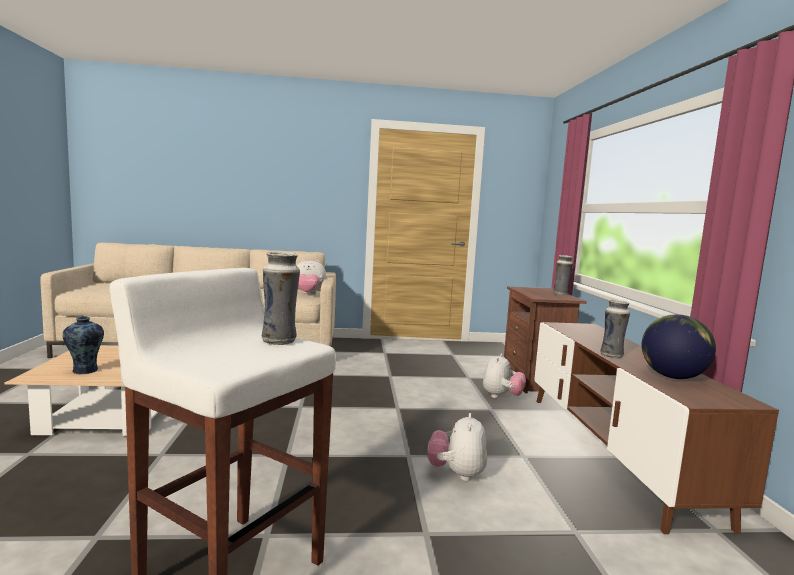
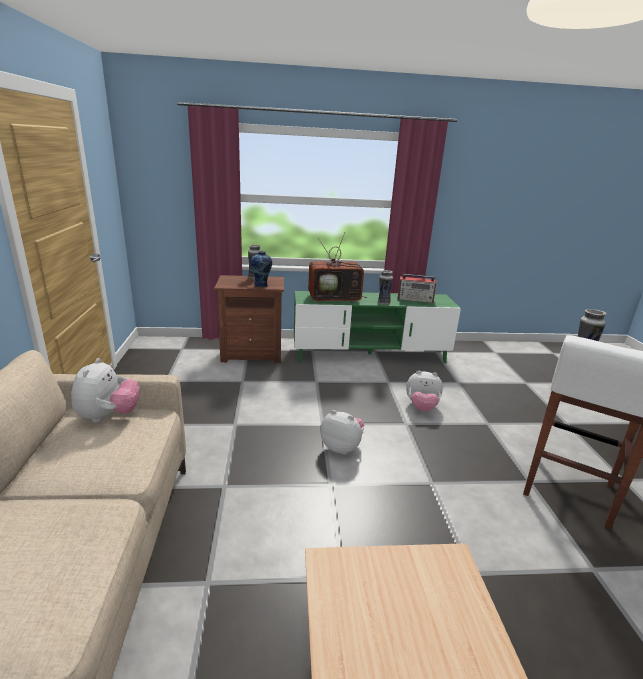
camera: 90 degrees left, 15 degrees up
(85, 371) = (458, 642): vase -> vase (261, 285)
(501, 396) = (289, 373): plush toy -> plush toy (342, 447)
(590, 336) = (335, 298): none -> television
(613, 451) = (370, 354): brown tv stand -> green tv stand
(672, 377) = (415, 299): globe -> radio

